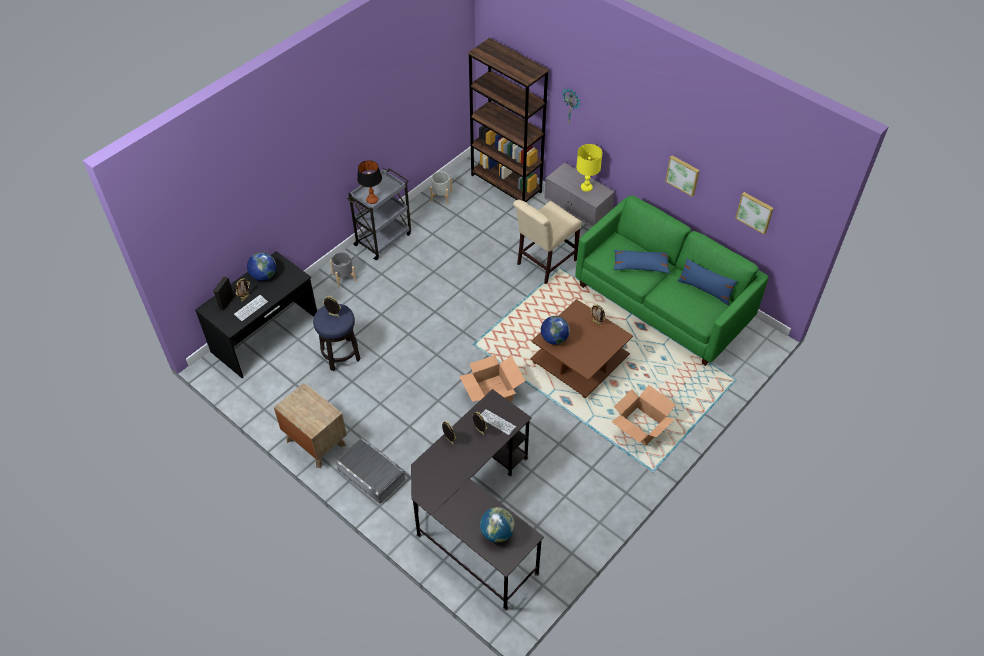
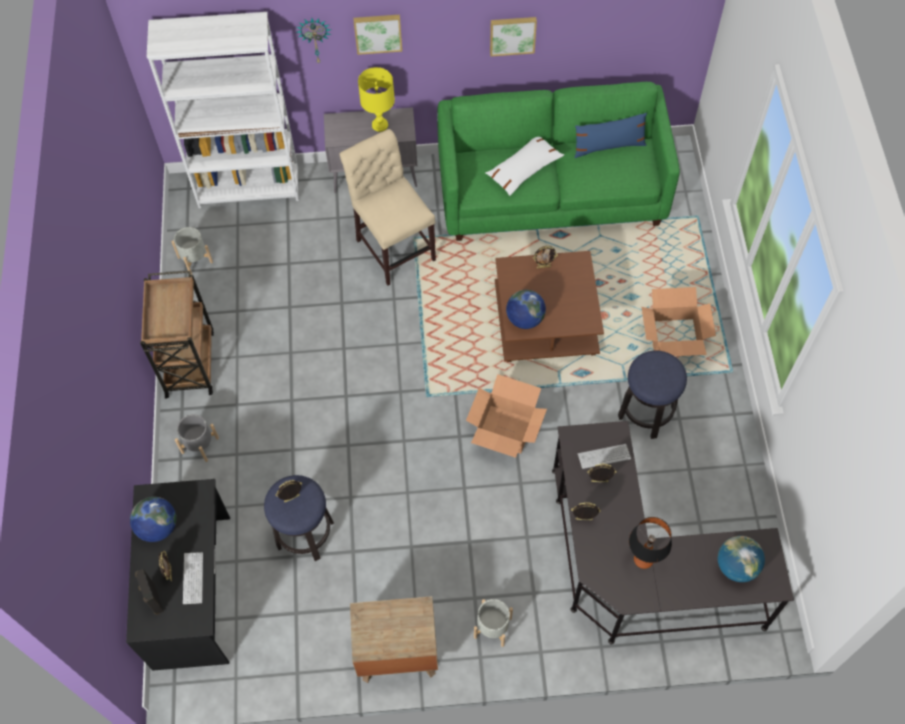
camera: 45 degrees left, 10 degrees up
(371, 474) = (493, 628): grey storage box -> grey planter
(372, 200) = (175, 328): table lamp -> table lamp (643, 560)
(384, 239) = (190, 362): grey cart -> brown cart
(506, 184) = (249, 188): brown bookcase -> white bookcase
(544, 263) = (393, 246): beige chair -> beige chair turned 150 degrees clockwise
(577, 449) = (646, 412): none -> stool
(640, 265) = (523, 169): blue pillow -> white pillow
(755, 212) = (625, 24): picture -> picture (378, 32)

